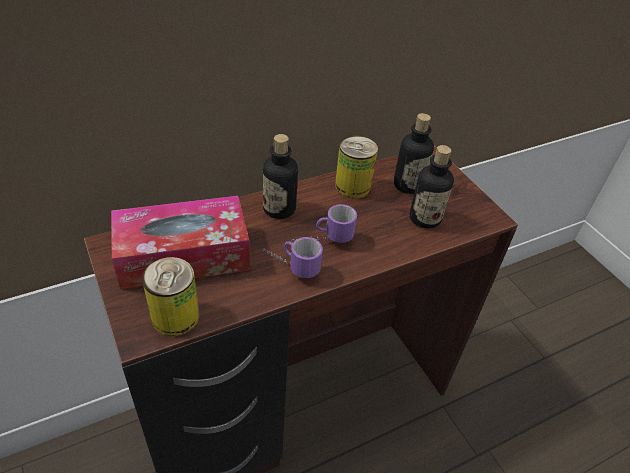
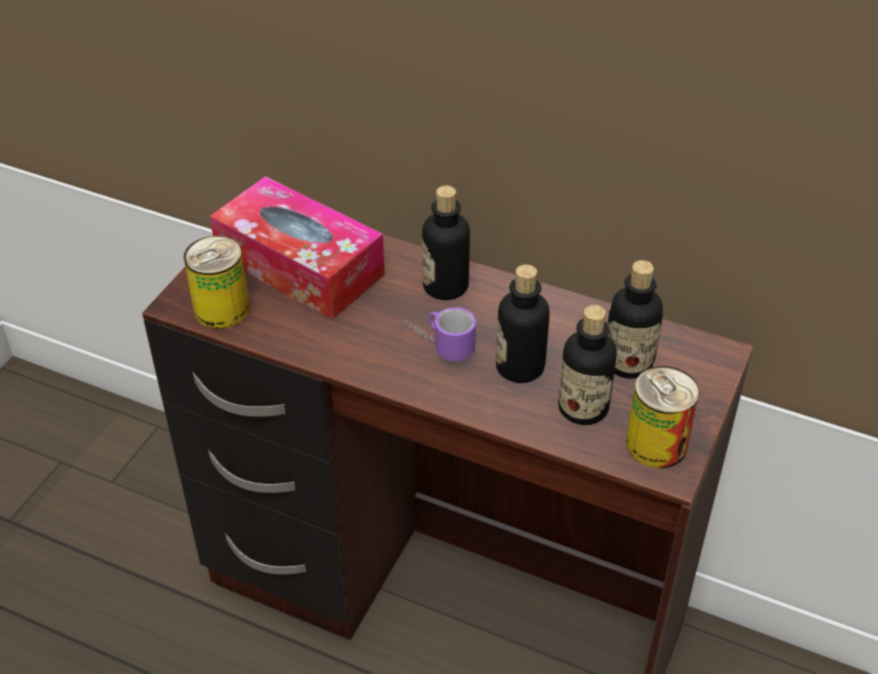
camera: 55 degrees right, 0 degrees up
(290, 265) = (371, 343): mug -> none
(353, 186) = (561, 319): can -> can (656, 444)
(373, 221) = (520, 367): none -> bottle

